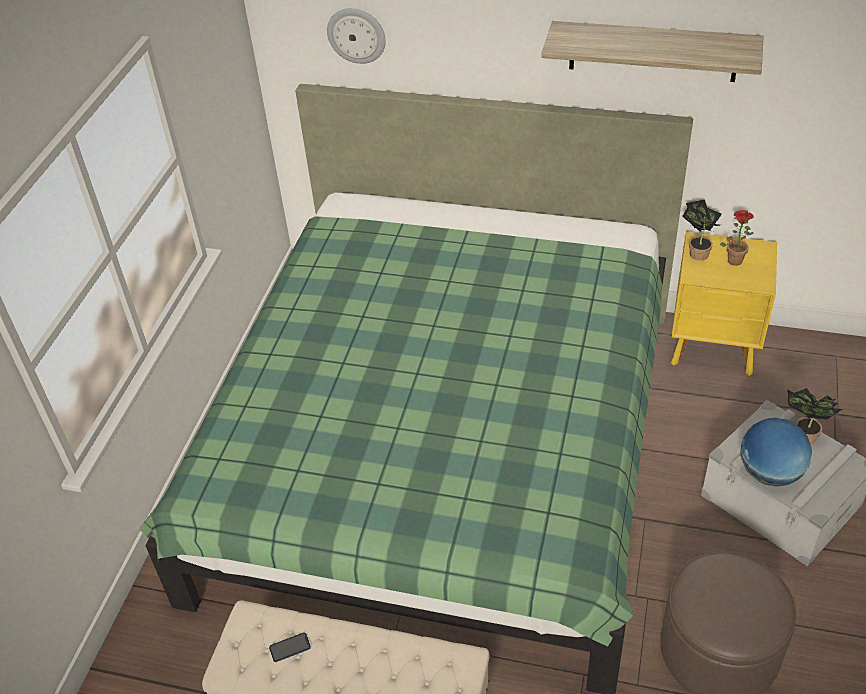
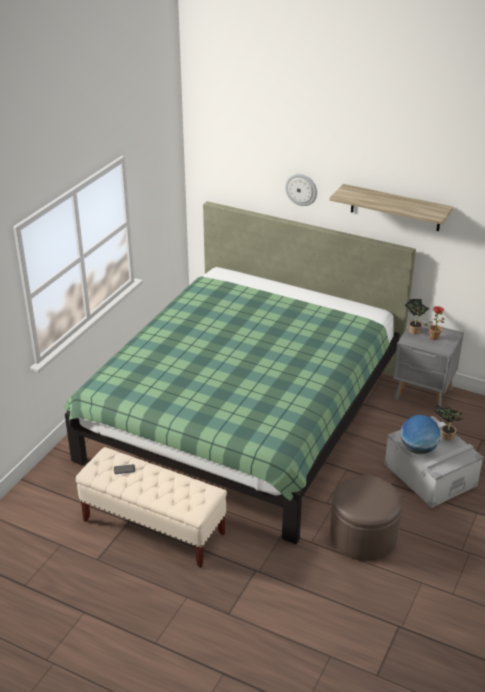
camera: 10 degrees right, 10 degrees down
(356, 35) = (240, 178): wall clock -> wall clock (301, 189)
(714, 347) = (423, 394): yellow nightstand -> grey nightstand

